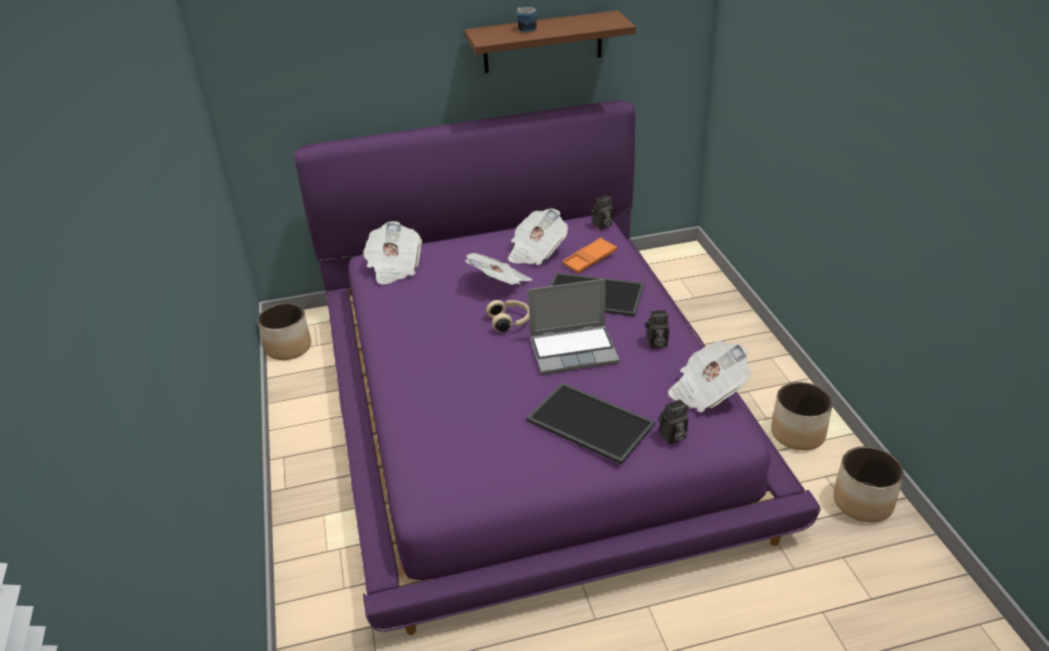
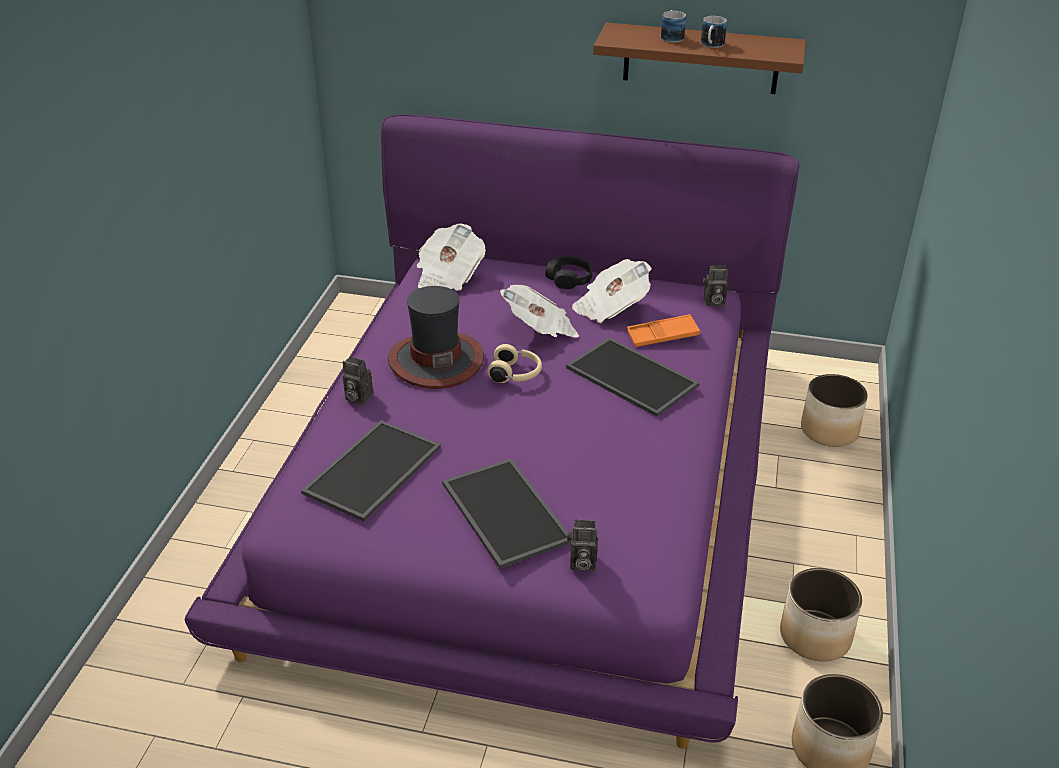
camera: 25 degrees right, 0 degrees up
(288, 347) = (338, 331): planter -> planter (829, 430)
(440, 332) = (435, 360): none -> hat
(465, 432) = (373, 471): none -> tray
(488, 241) = (569, 279): none -> black headphones
(560, 28) = (711, 45): none -> mug
(574, 350) = (557, 429): laptop -> none
(656, 343) = (654, 455): camera -> camera (357, 397)
(707, 391) = (664, 530): newspaper -> none

